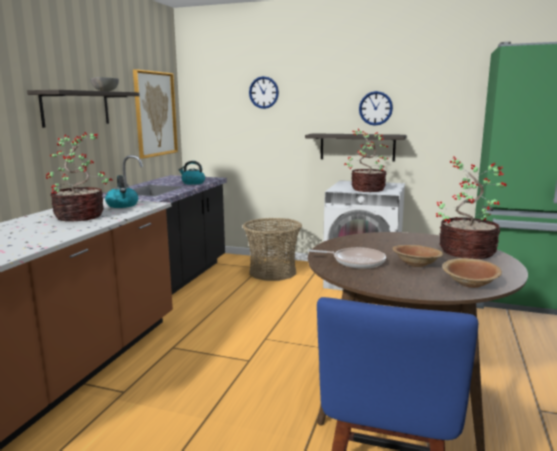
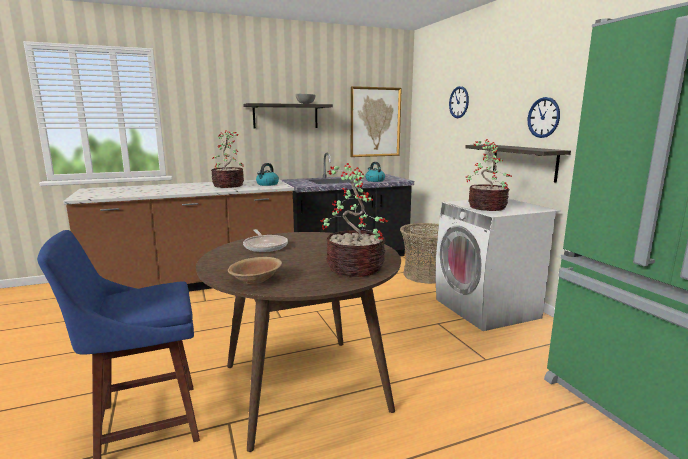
camera: 50 degrees right, 0 degrees up
(416, 264) = (285, 260): brown bowl -> none

